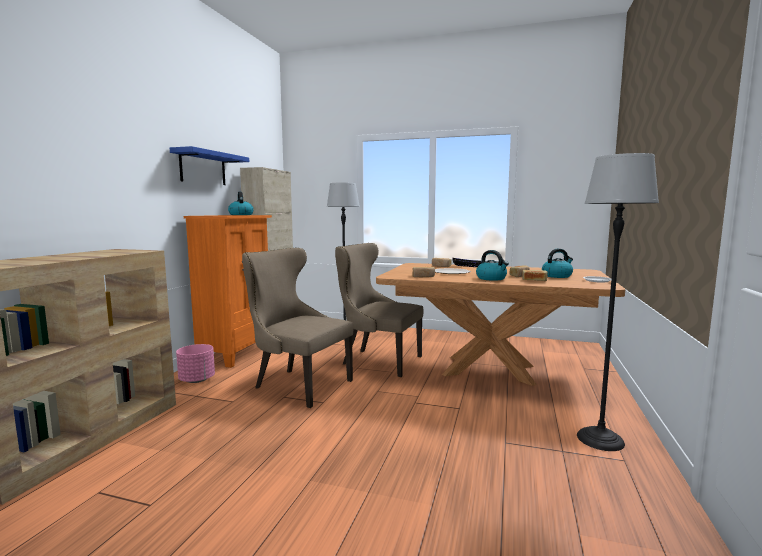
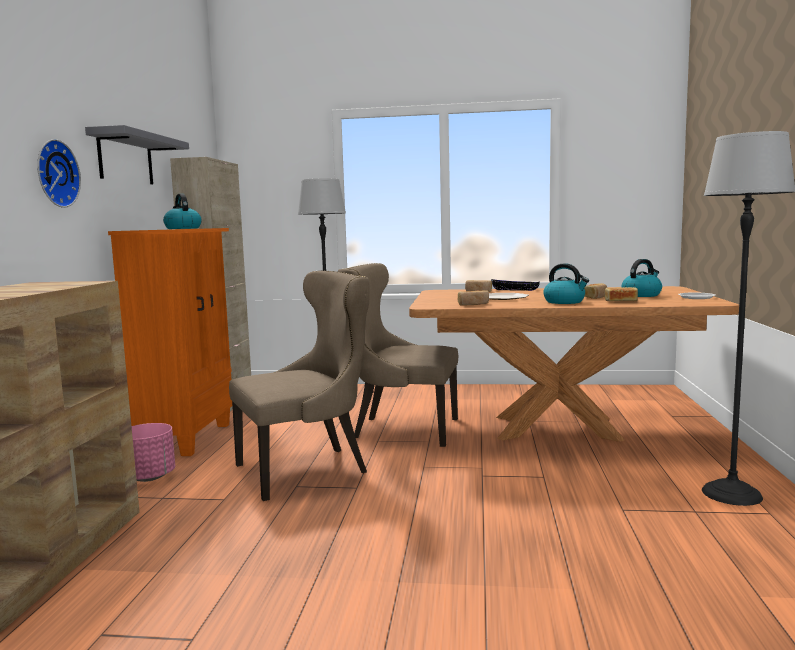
camera: 10 degrees left, 0 degrees up
(142, 178) = (54, 174): none -> wall clock
(203, 168) = (126, 159): blue shelf -> grey shelf
(298, 385) = (307, 469): beige chair -> beige chair turned 135 degrees clockwise

